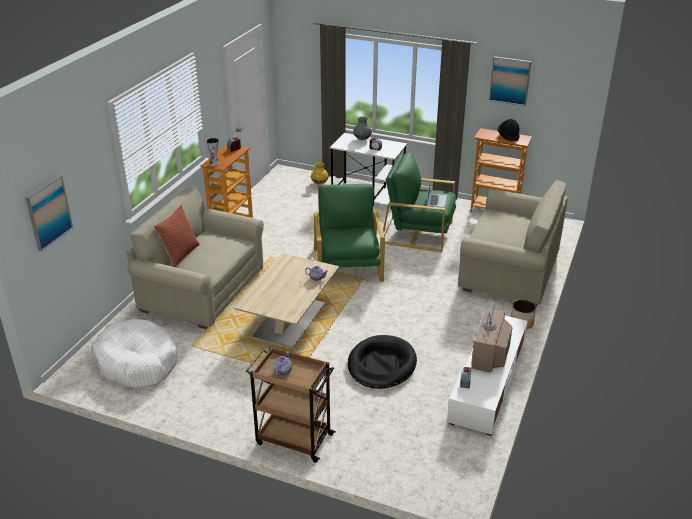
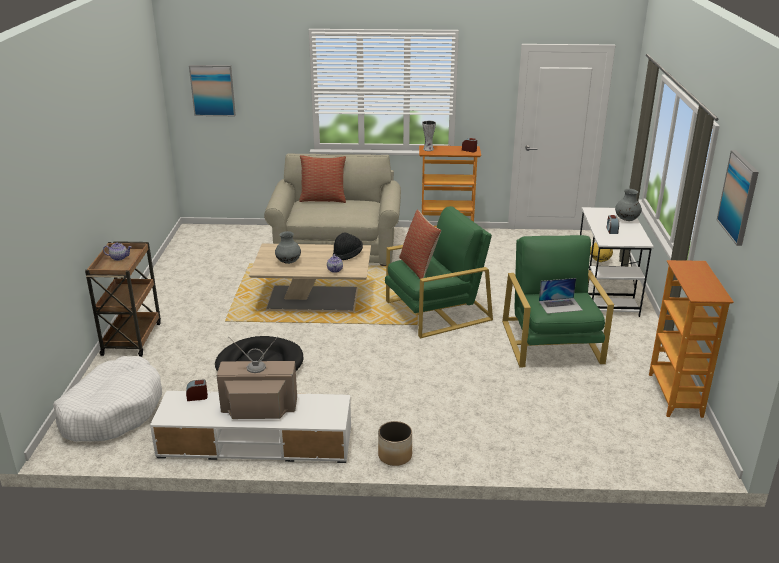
camera: 70 degrees right, 5 degrees down
(137, 362) = (217, 248): white dog bed -> white dog bed (112, 411)
(285, 298) = (288, 262): none -> grey vase
(348, 237) = (418, 267): none -> pillow
(508, 136) = (704, 283): black hat -> black hat (347, 255)
(509, 270) = (519, 429): beige sofa -> none

